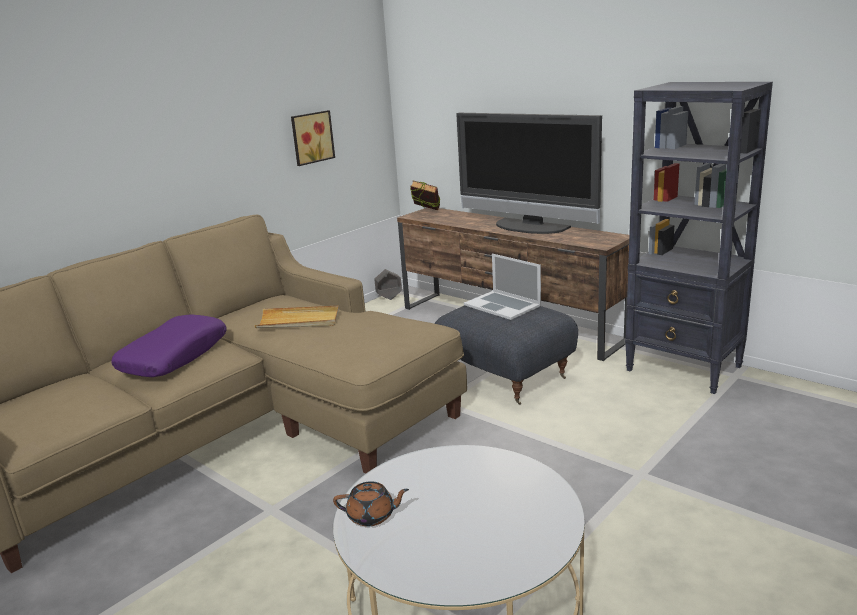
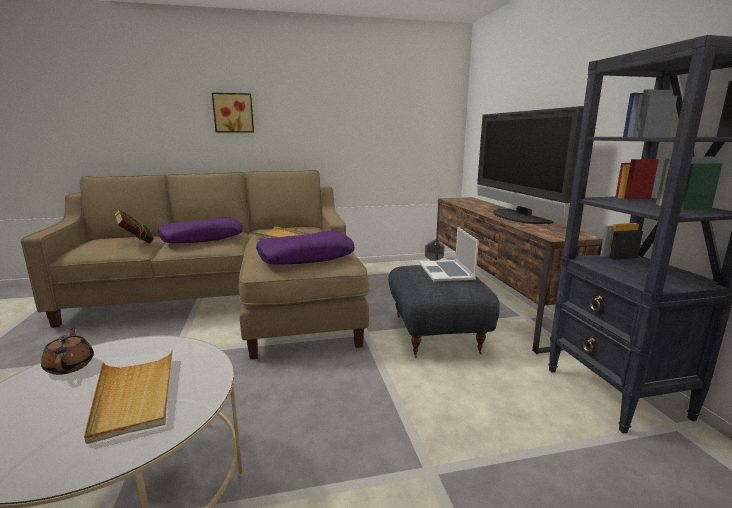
camera: 35 degrees right, 5 degrees down
(311, 137) = (387, 130): picture -> picture (233, 113)
(372, 516) = (70, 366): brown teapot -> brown teapot turned 150 degrees counterclockwise
(384, 335) = (306, 257): none -> purple pillow
(426, 212) = (462, 199): book -> book (136, 243)
(484, 500) = (134, 396): none -> beige tray

